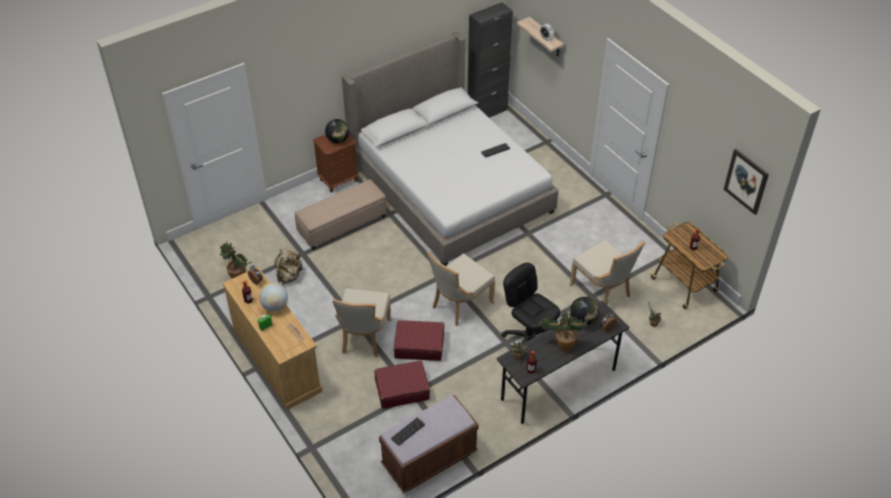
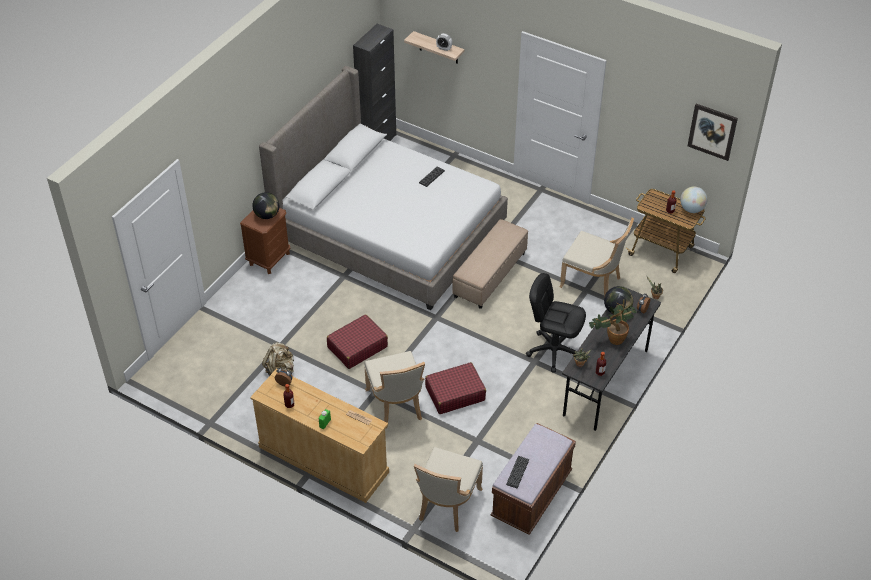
camera: 25 degrees left, 0 degrees up
(237, 274) = (225, 390): potted plant -> none
(275, 306) = (321, 400): globe -> globe (691, 209)
(342, 224) = (302, 302): beige ottoman -> beige ottoman (489, 274)
(402, 389) = (464, 441): red suitcase -> red suitcase (357, 347)
(459, 305) = (469, 341): beige chair -> beige chair (447, 505)

